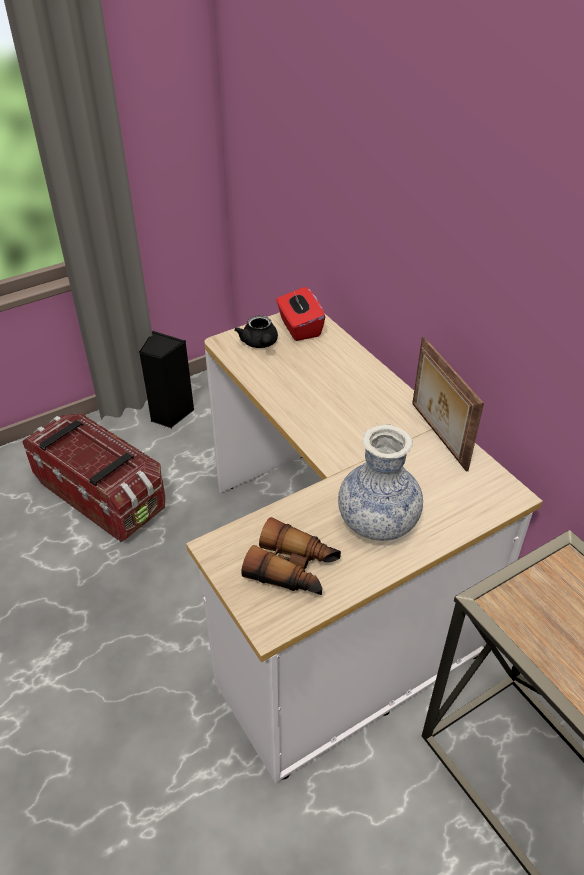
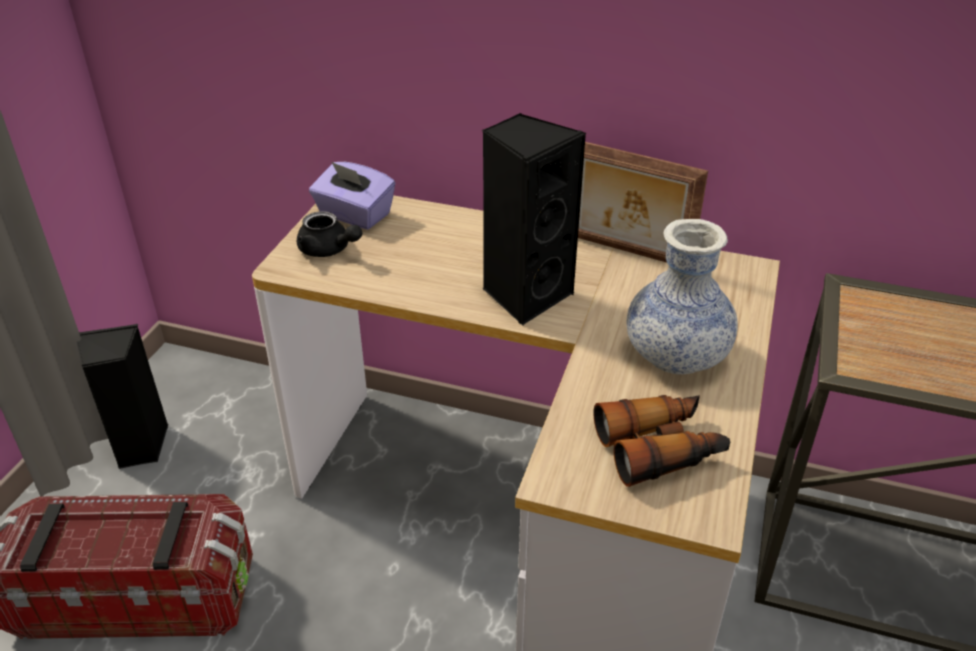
camera: 40 degrees left, 5 degrees down
(299, 327) = (354, 215): red tissue box -> purple tissue box
(335, 430) = (525, 295): none -> black speaker

